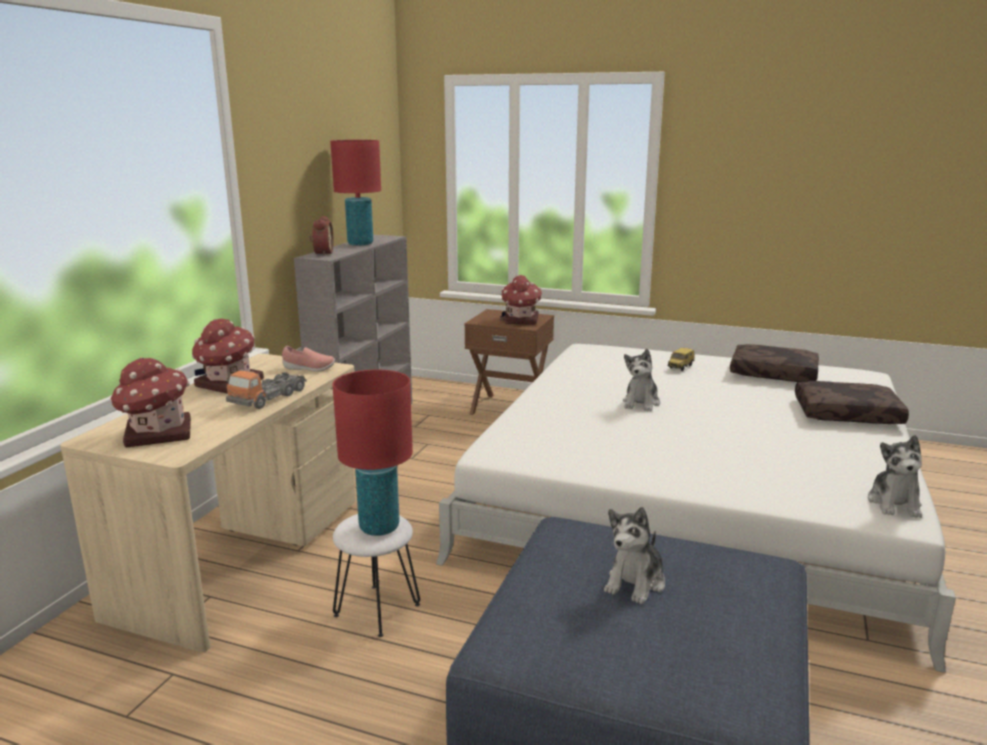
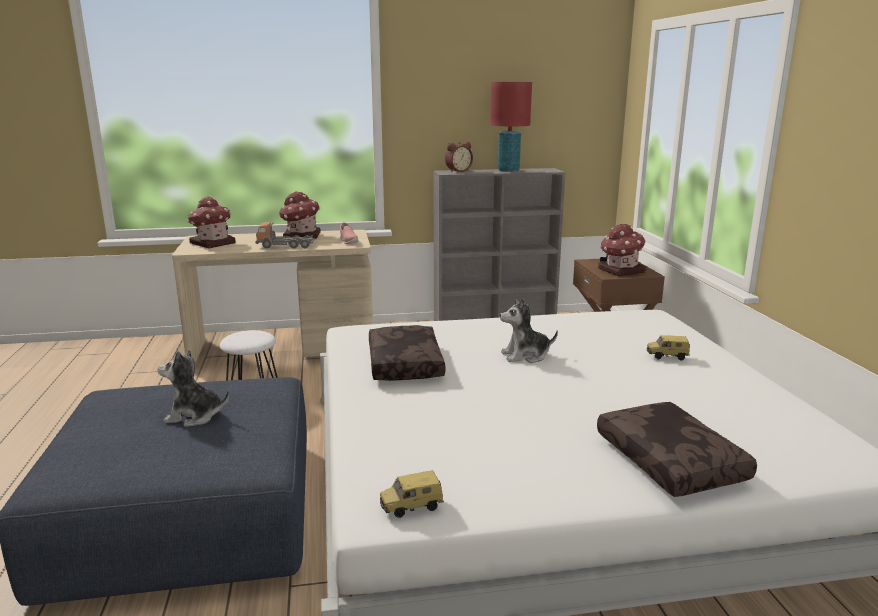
camera: 60 degrees right, 0 degrees up
(379, 527) = (245, 339): red table lamp -> none
(772, 374) = (731, 400): brown pillow -> brown pillow (403, 364)
(894, 503) = (412, 508): plush toy -> toy car

